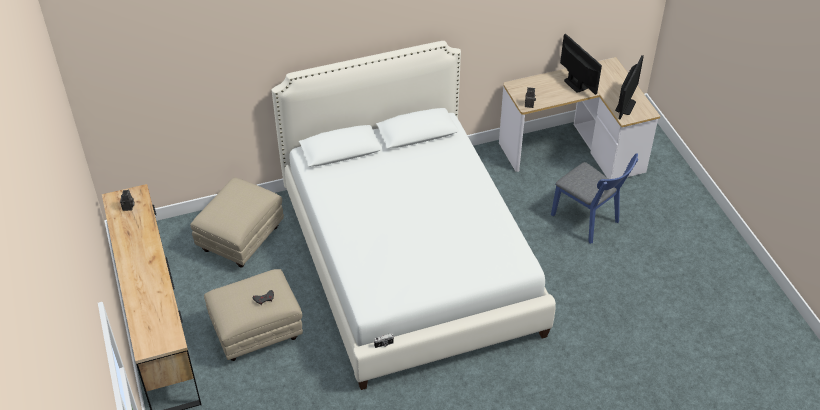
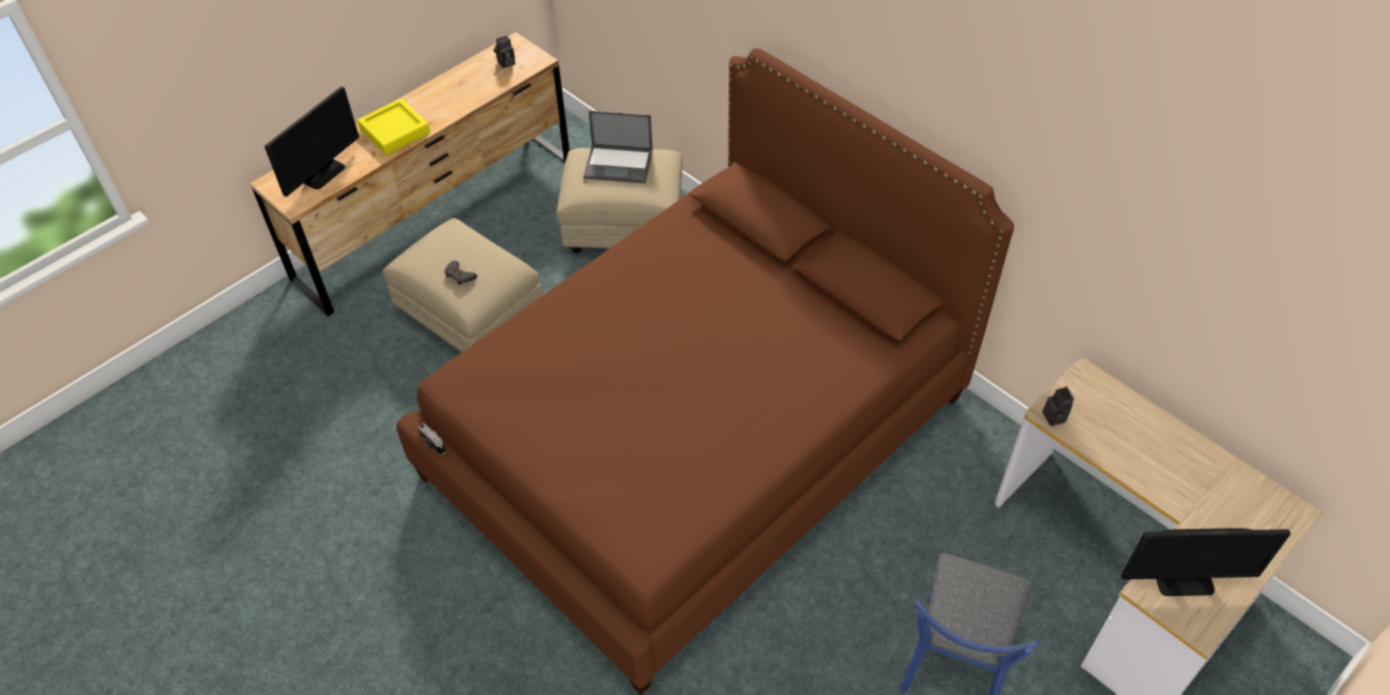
camera: 65 degrees right, 5 degrees up
(147, 276) = (395, 131): none -> yellow tray
(229, 201) = (619, 164): none -> laptop
(410, 261) = (697, 435): white bed -> brown bed
(576, 84) = (1175, 470): monitor -> monitor (322, 173)

